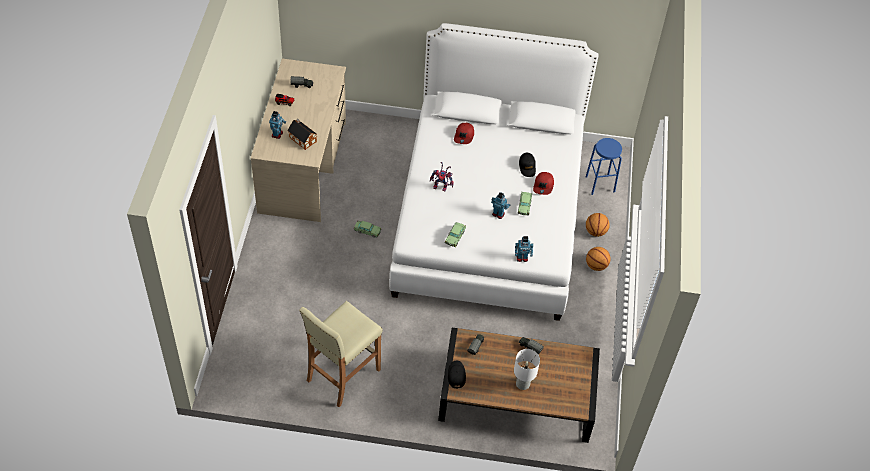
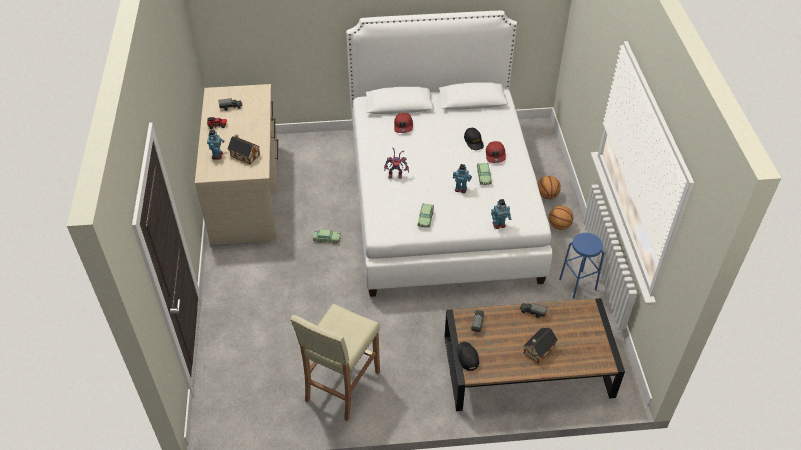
camera: 10 degrees left, 5 degrees down
(522, 383) = (538, 350): white table lamp -> toy house
(600, 184) = (535, 153): blue stool -> blue stool (577, 284)

